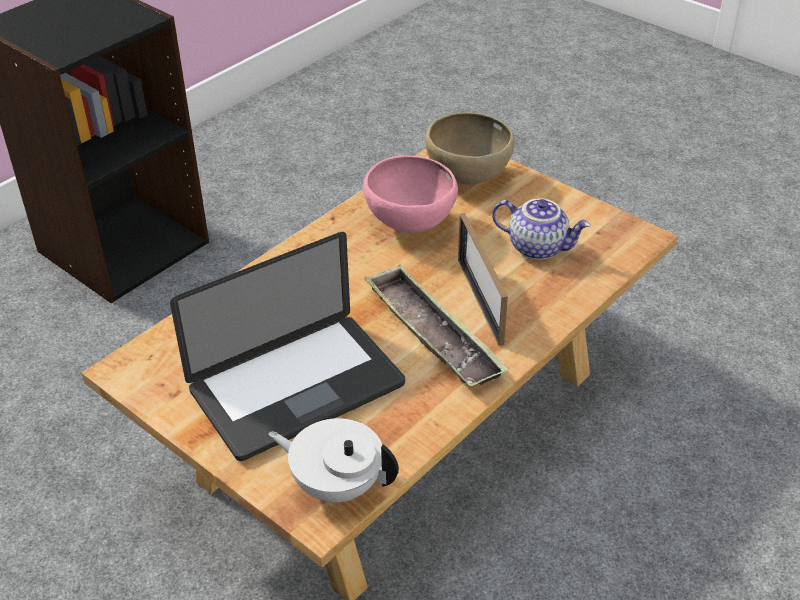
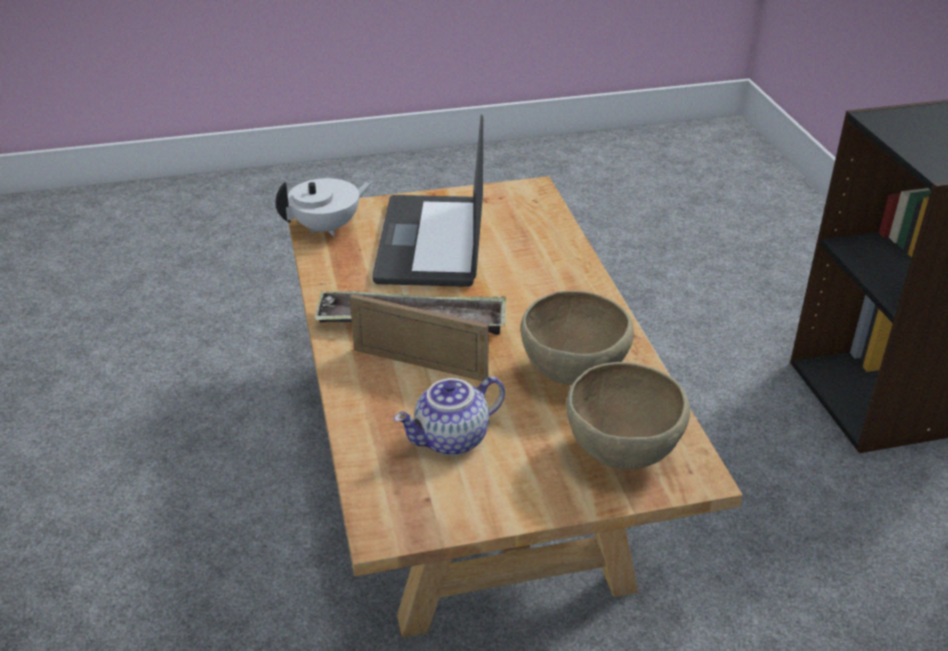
camera: 125 degrees right, 5 degrees down
(409, 226) = (573, 374): pink bowl -> brown bowl

